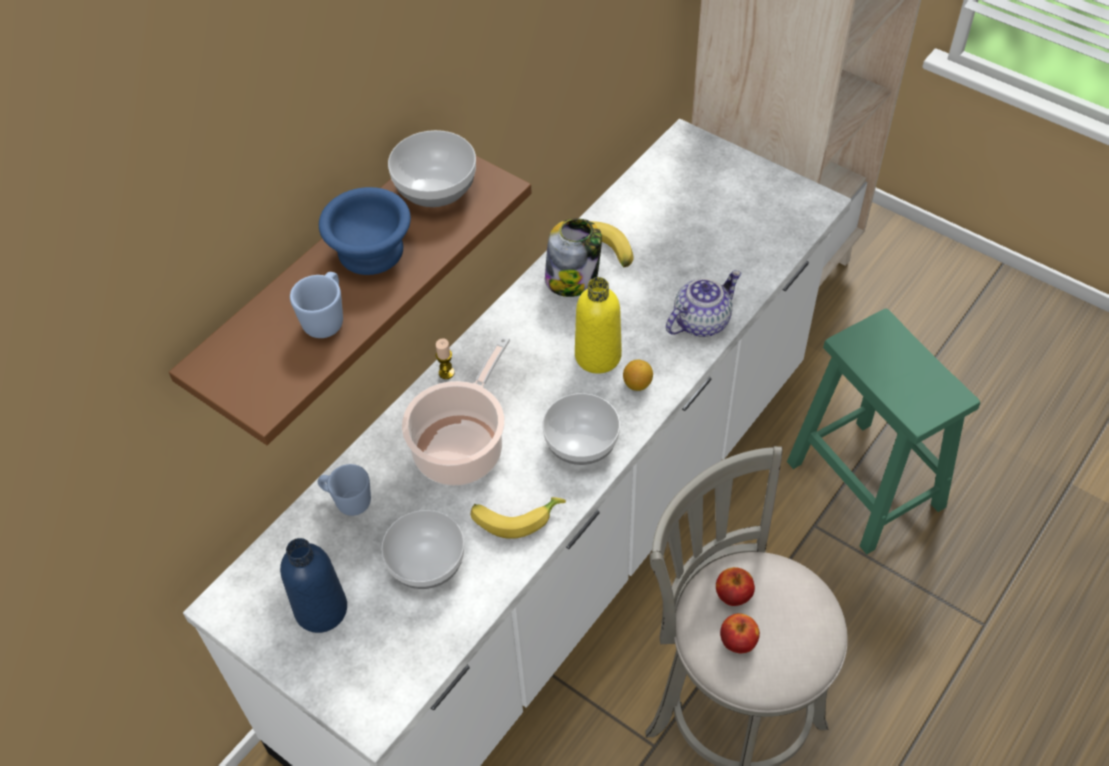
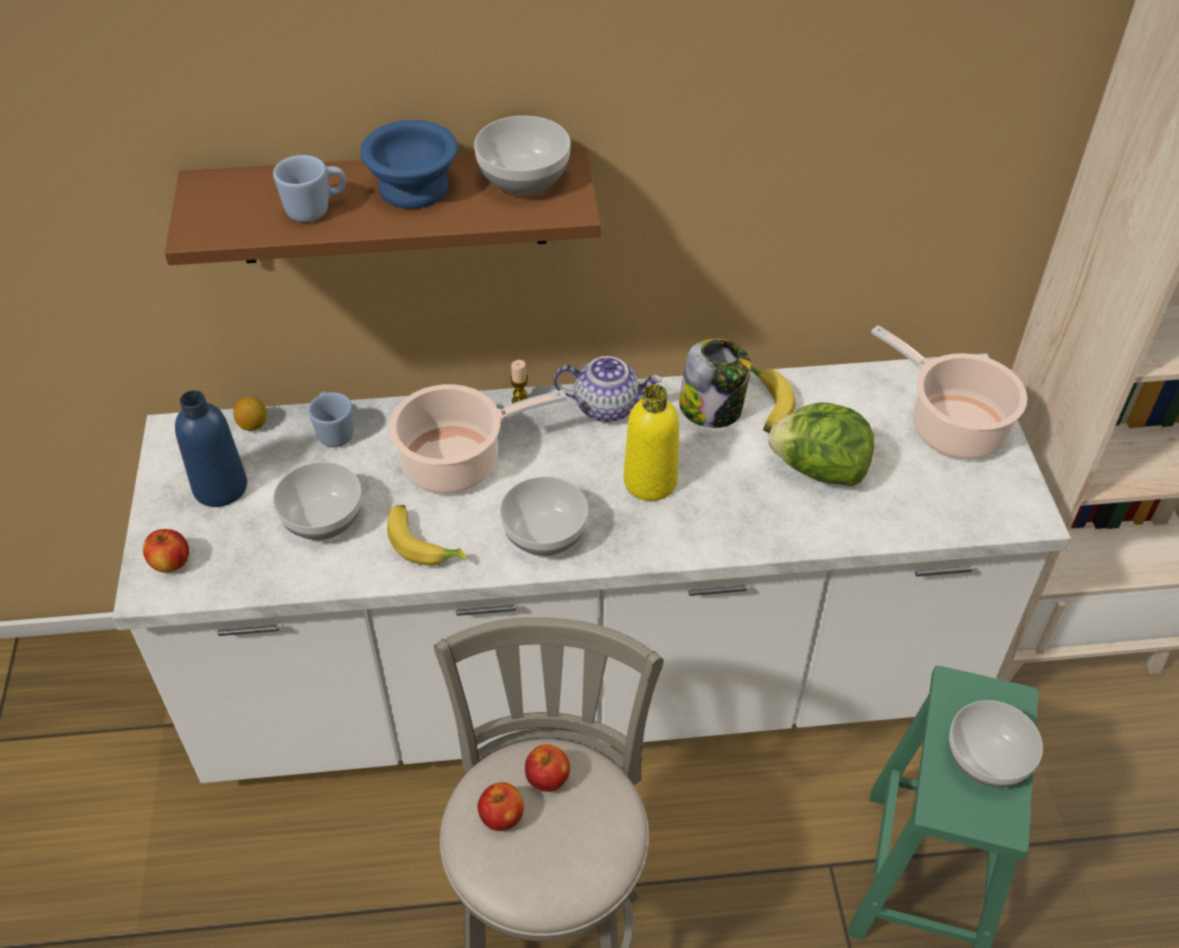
camera: 45 degrees right, 5 degrees down
(363, 689) = (171, 563): none -> apple
(637, 384) = (652, 528): lemon -> lemon (253, 425)
(681, 266) = (818, 469): none -> lettuce
(701, 321) = (775, 524): teapot -> teapot (607, 406)
(717, 180) = (952, 426): none -> cooking pot
(909, 370) = (988, 760): none -> bowl

